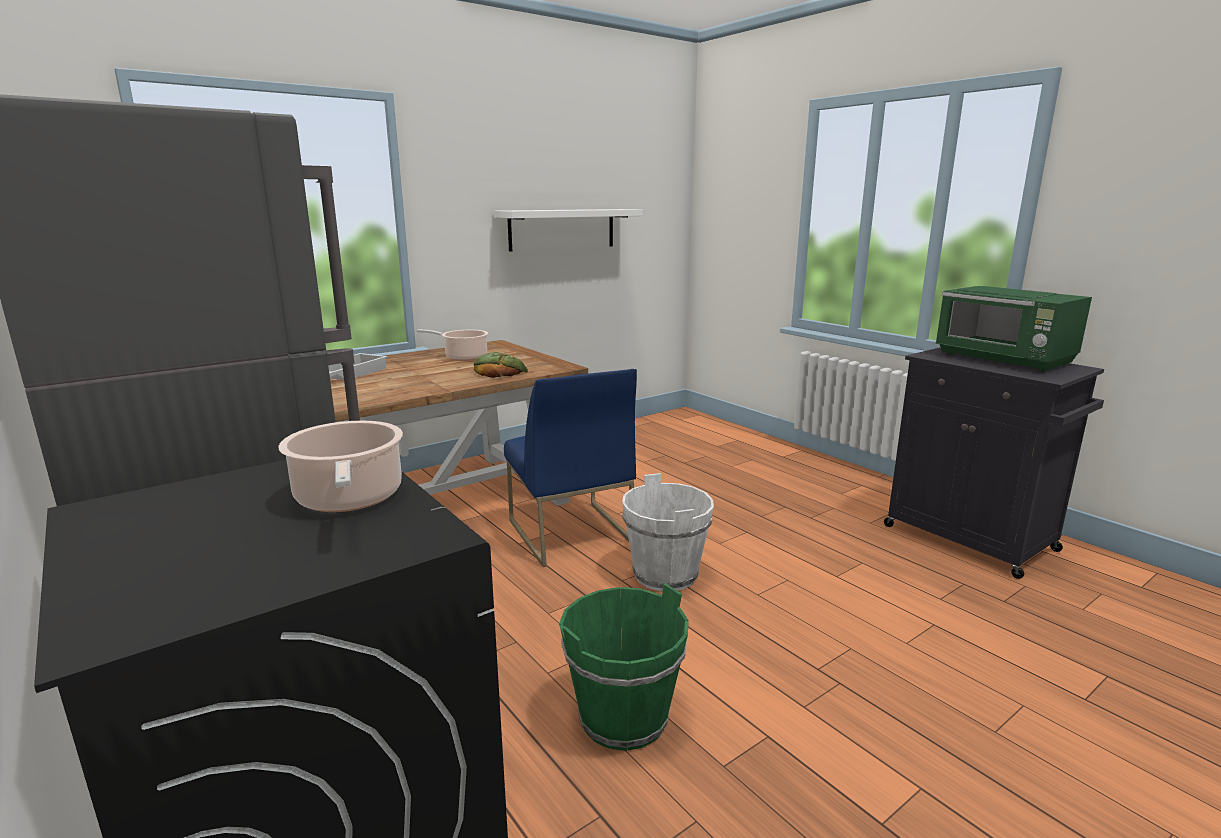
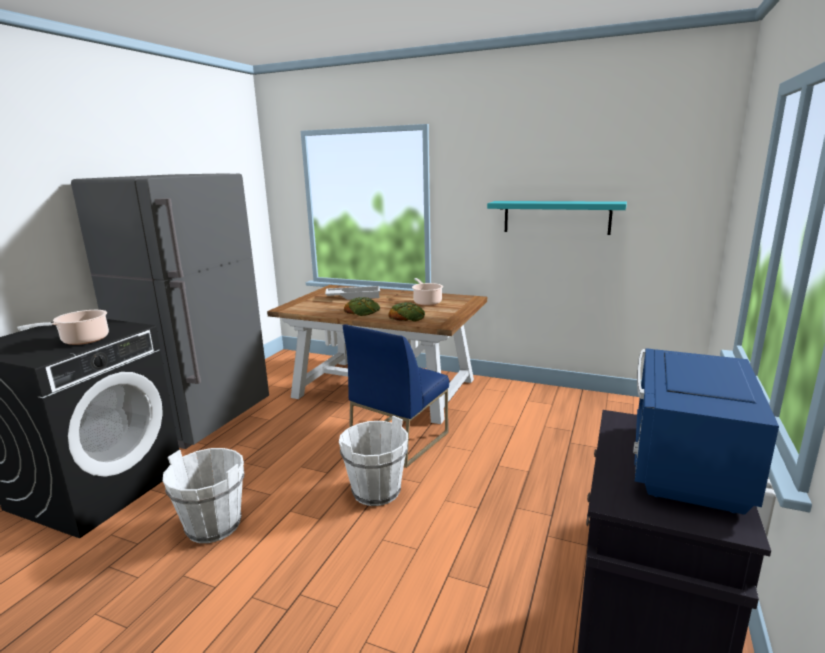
camera: 60 degrees right, 0 degrees up
(424, 382) = (362, 310): none -> bread
(562, 229) = (556, 217): white shelf -> turquoise shelf
(623, 717) = (214, 525): green bucket -> white bucket
(1004, 359) = (685, 465): green microwave -> blue microwave

